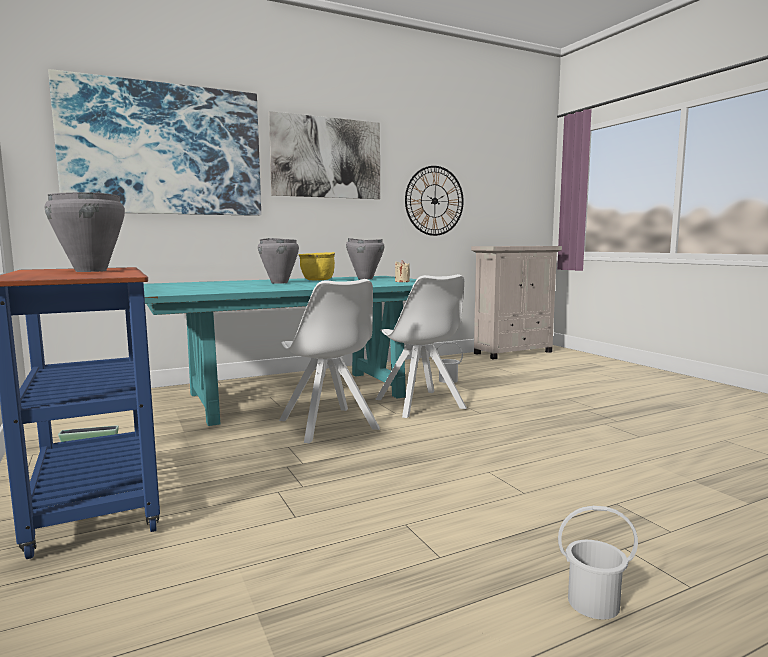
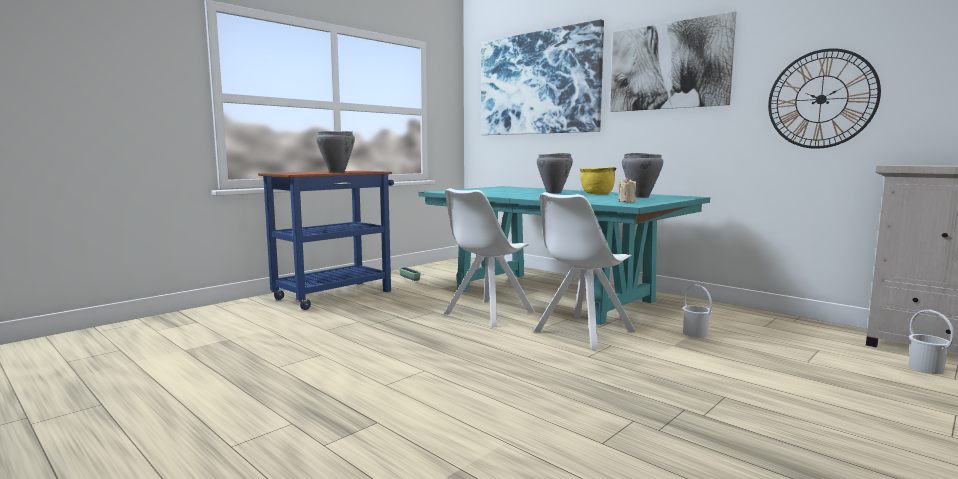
camera: 70 degrees right, 0 degrees up
(592, 602) = (219, 411): white bucket -> white bucket (926, 368)

